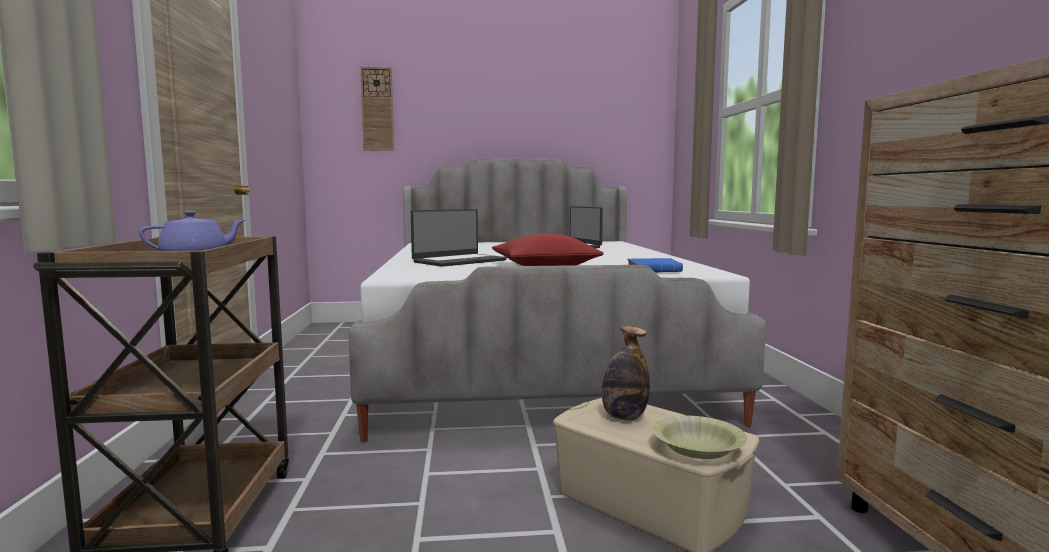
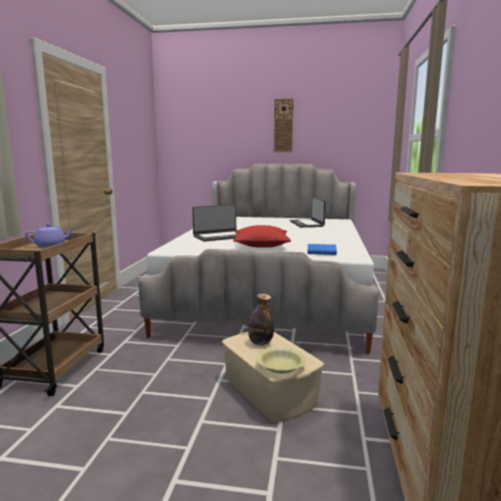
camera: 15 degrees right, 5 degrees up
(377, 109) = (199, 133): wall clock -> wall clock (283, 125)

